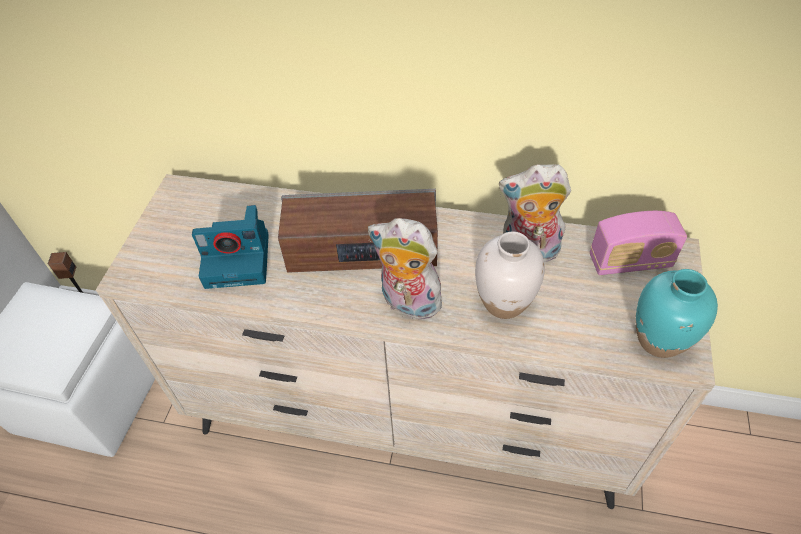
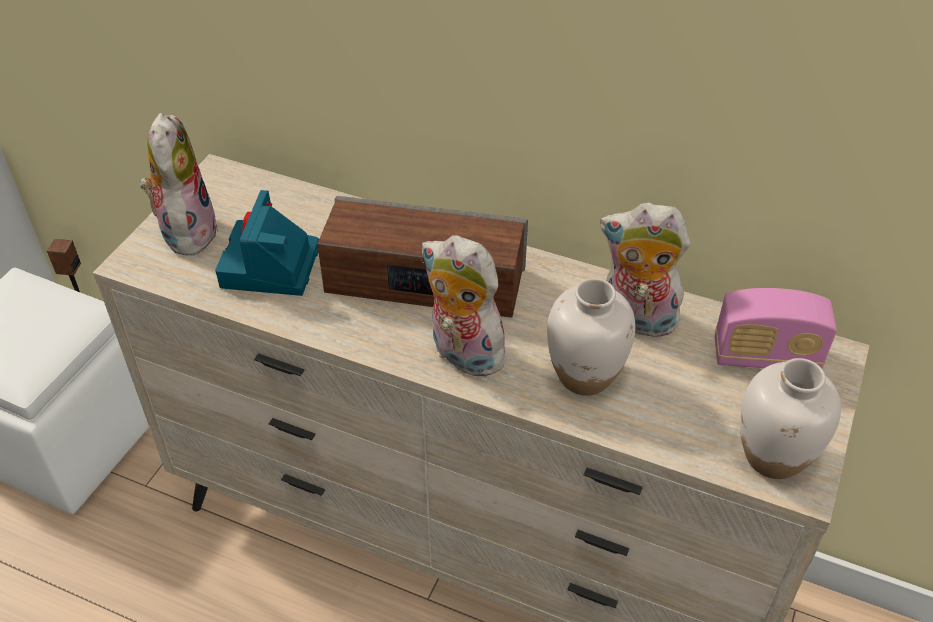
camera: 10 degrees right, 5 degrees down
(164, 241) = (186, 231): none -> plush toy
(239, 259) = (270, 267): camera -> camera turned 90 degrees clockwise
(659, 340) = (774, 457): turquoise vase -> white vase

